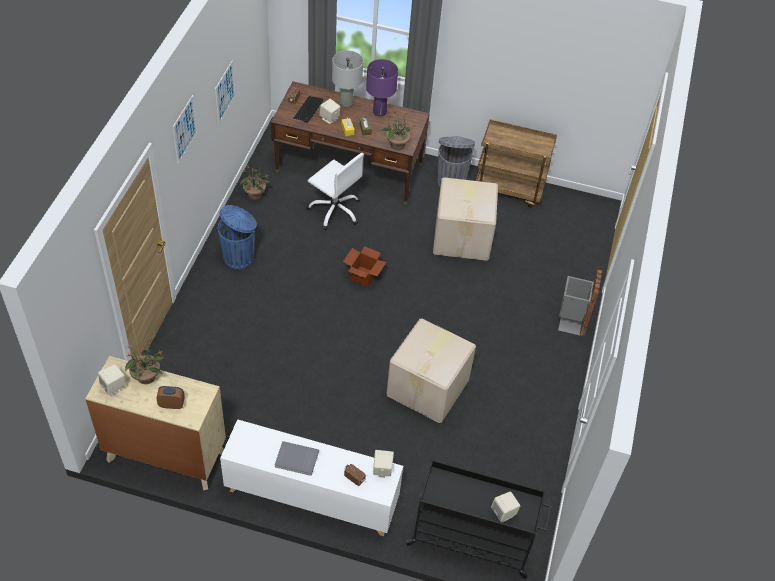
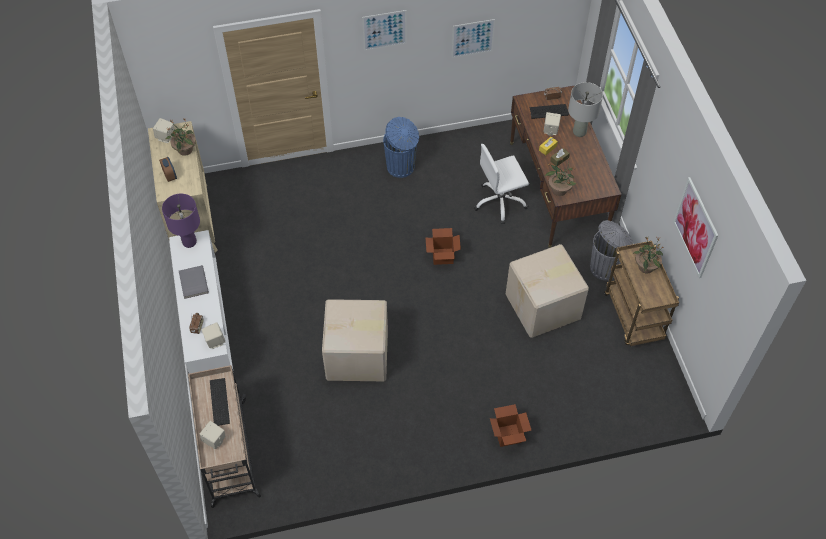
camera: 65 degrees right, 5 degrees up
(255, 195) = (473, 143): potted plant -> potted plant (645, 267)
(335, 210) = (500, 202): white office chair -> white office chair turned 60 degrees clockwise
(379, 112) = (589, 159): purple table lamp -> purple table lamp (189, 242)
(461, 491) = (218, 401): none -> keyboard
(473, 539) = (229, 453): black cart -> beige cart
(547, 63) = (695, 227): none -> picture
(571, 321) = (508, 435): grey trash can -> cardboard box

